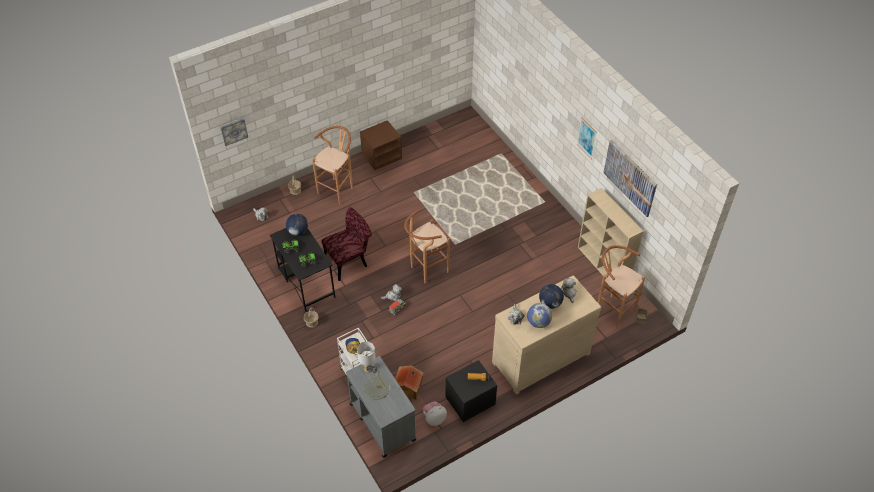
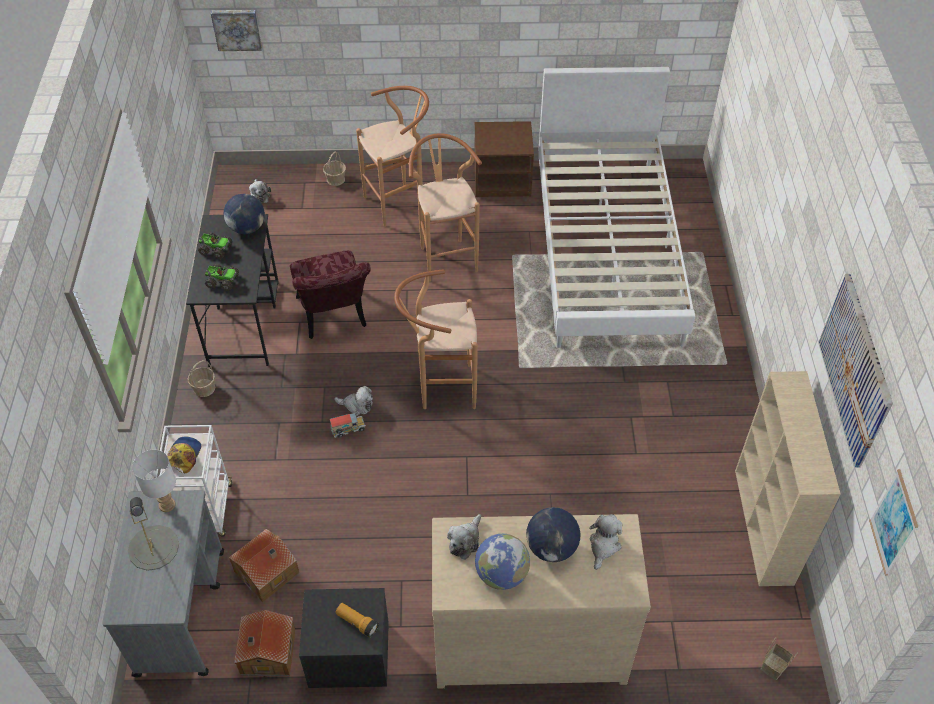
camera: 30 degrees right, 0 degrees up
(349, 260) = (334, 318): red chair -> red chair turned 75 degrees clockwise
(434, 418) = (267, 653): plush toy -> toy house
(456, 170) = (607, 249): none -> white bed
(586, 138) = (817, 259): picture -> picture (893, 523)
(611, 308) = (727, 617): brown stool -> brown stool (445, 256)

